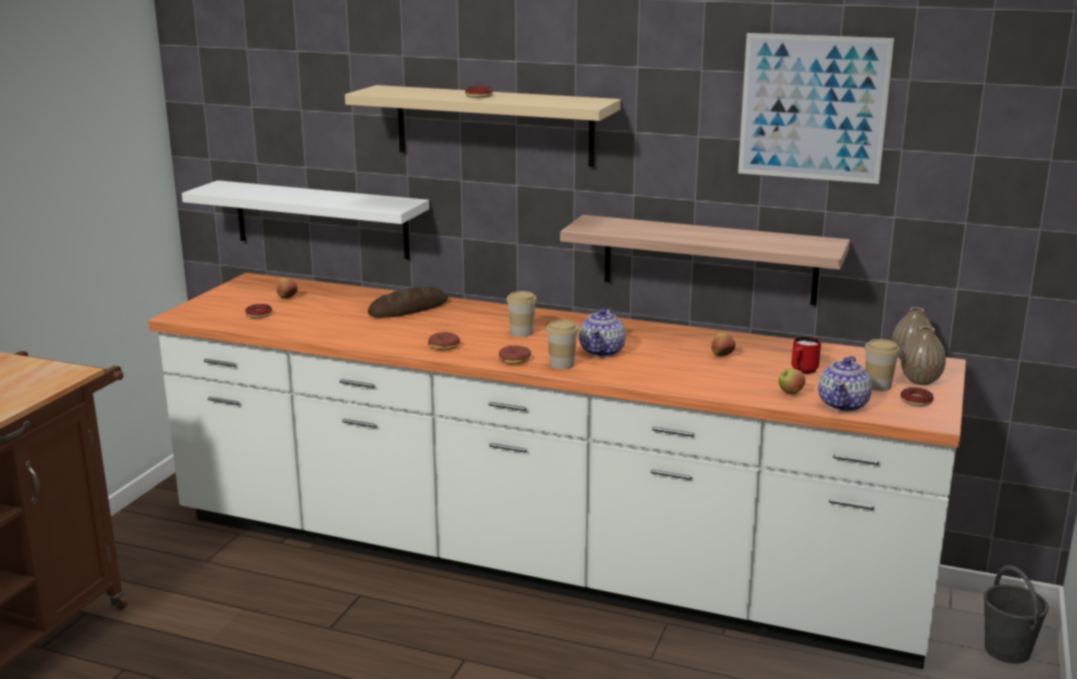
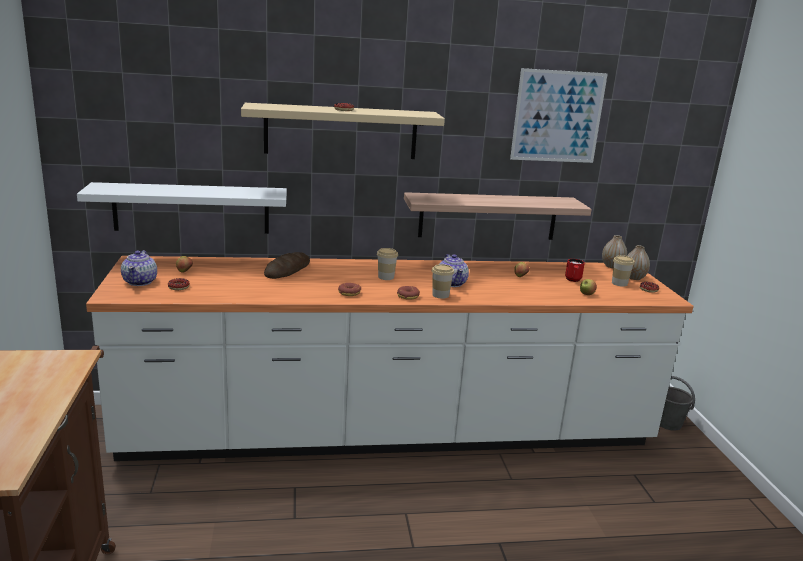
camera: 30 degrees left, 0 degrees up
(844, 404) = (620, 297): teapot -> teapot (140, 282)

